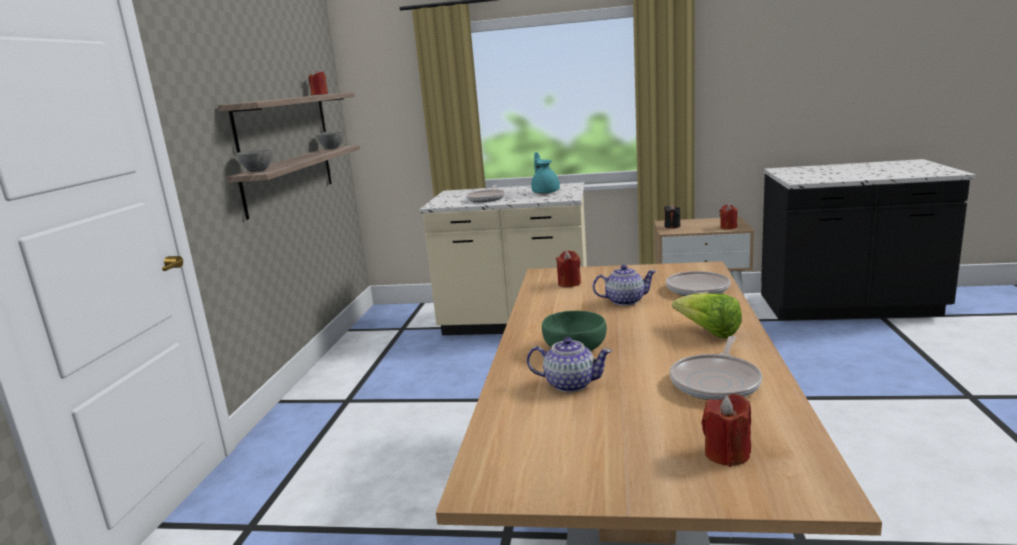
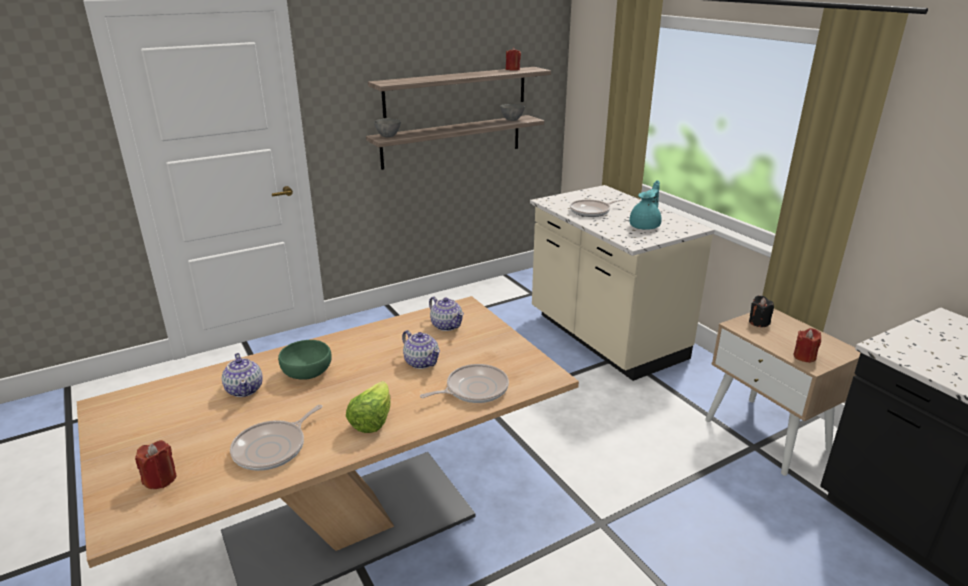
camera: 50 degrees right, 10 degrees up
(569, 283) = (446, 325): red candle -> teapot
(716, 382) = (273, 448): frying pan -> frying pan turned 45 degrees counterclockwise

